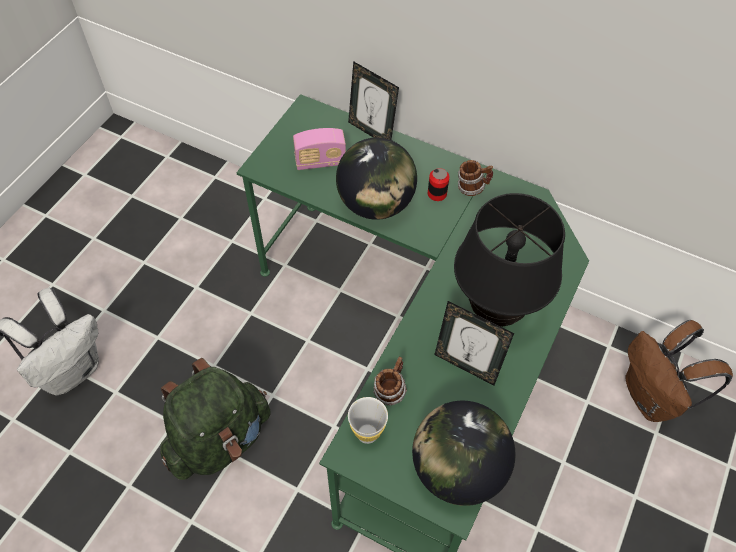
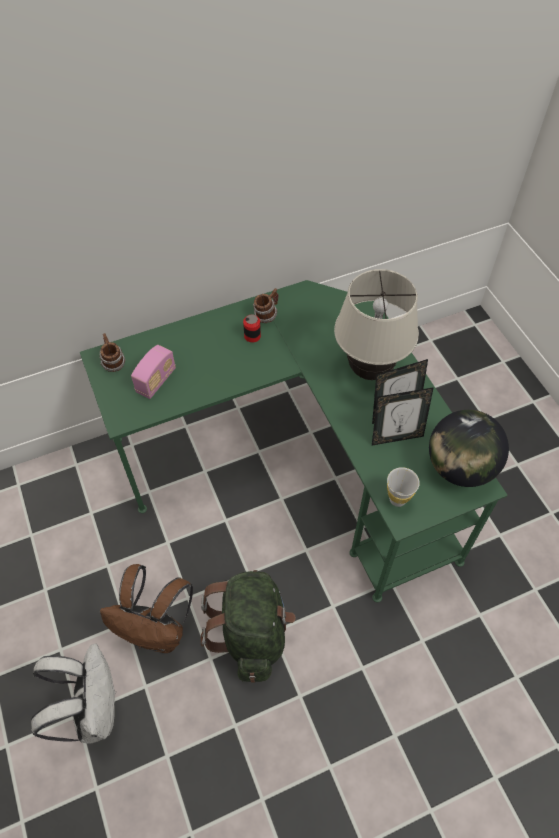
camera: 50 degrees left, 0 degrees up
(371, 132) = (162, 335): picture frame -> picture frame (396, 437)
(375, 204) = (226, 374): globe -> none
(390, 390) = (377, 465): mug -> mug (113, 363)
(496, 311) = (370, 370): black table lamp -> beige table lamp
(652, 398) = (435, 362): brown backpack -> brown backpack (158, 631)

